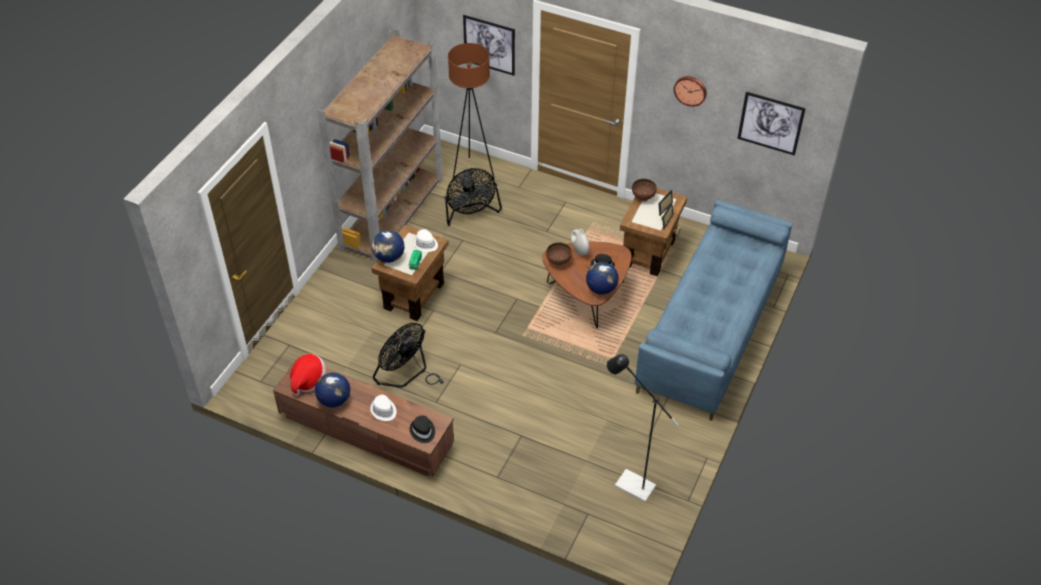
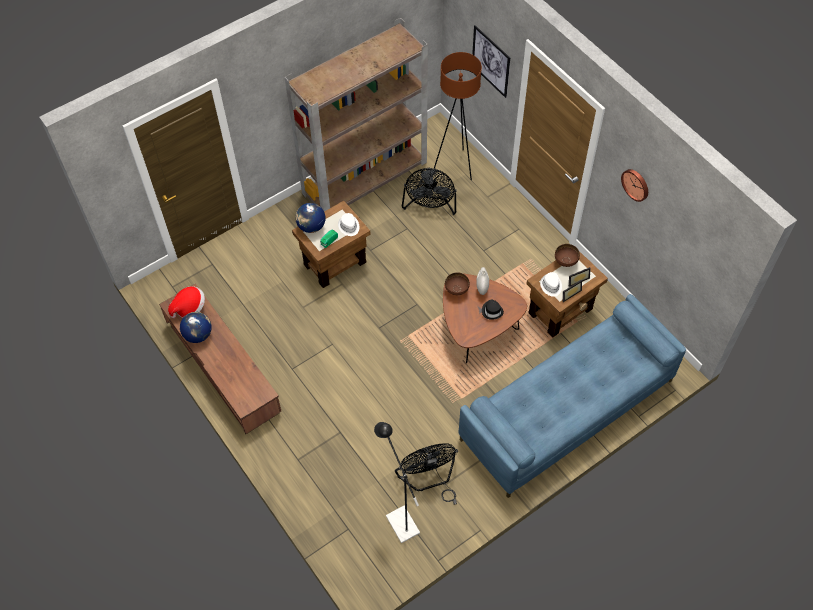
camera: 30 degrees right, 10 degrees up
(383, 410) = (229, 362): white hat -> white hat (551, 286)
(410, 372) = (288, 332): black fan -> black fan (432, 478)
(422, 431) = (247, 396): black hat -> none
(601, 289) = (476, 333): globe -> none
(770, 123) = (695, 249): picture -> none

